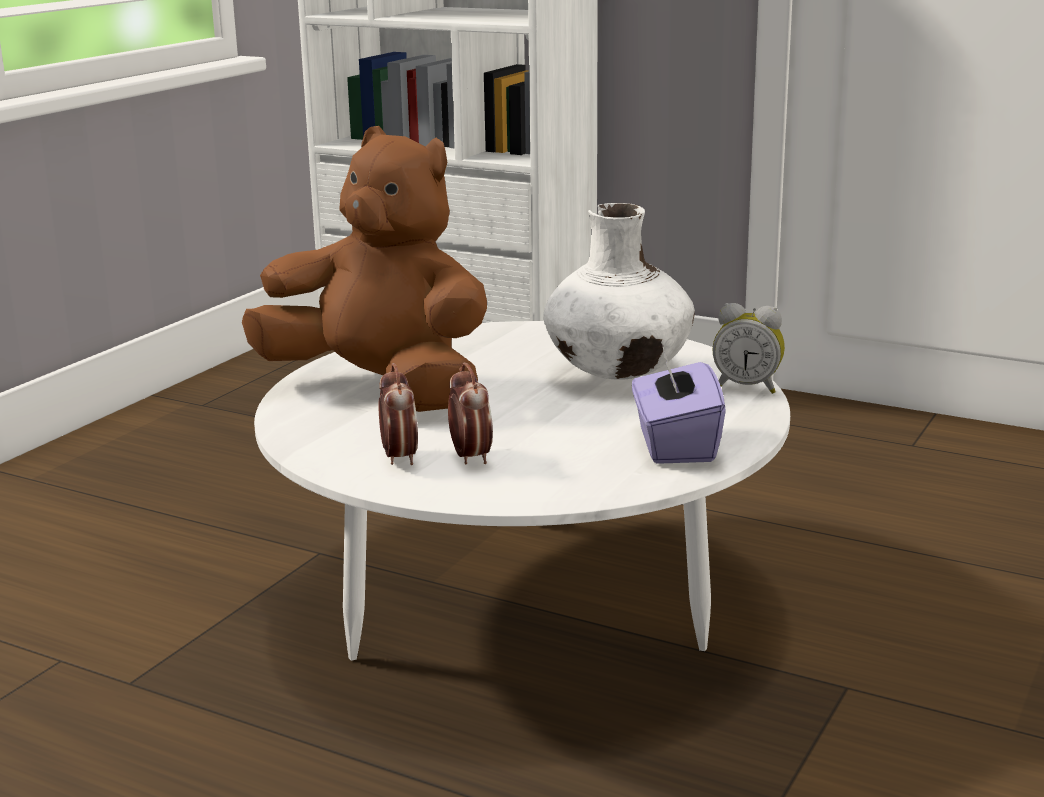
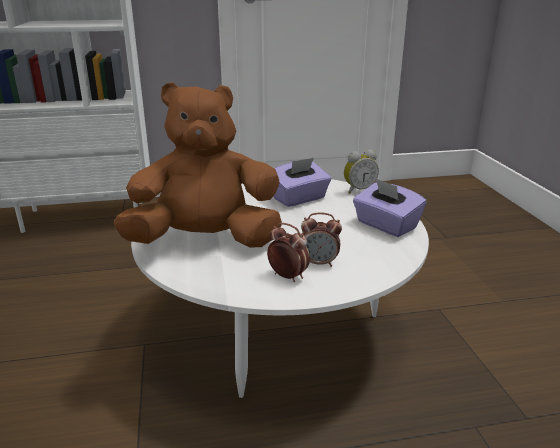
camera: 40 degrees left, 5 degrees up
(470, 457) = (319, 263): alarm clock -> alarm clock turned 150 degrees clockwise
(619, 374) = (299, 199): white vase -> purple tissue box

